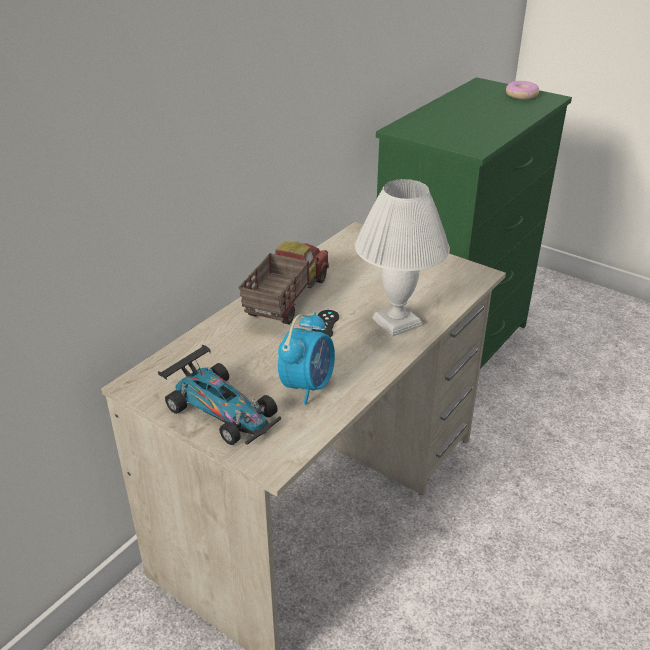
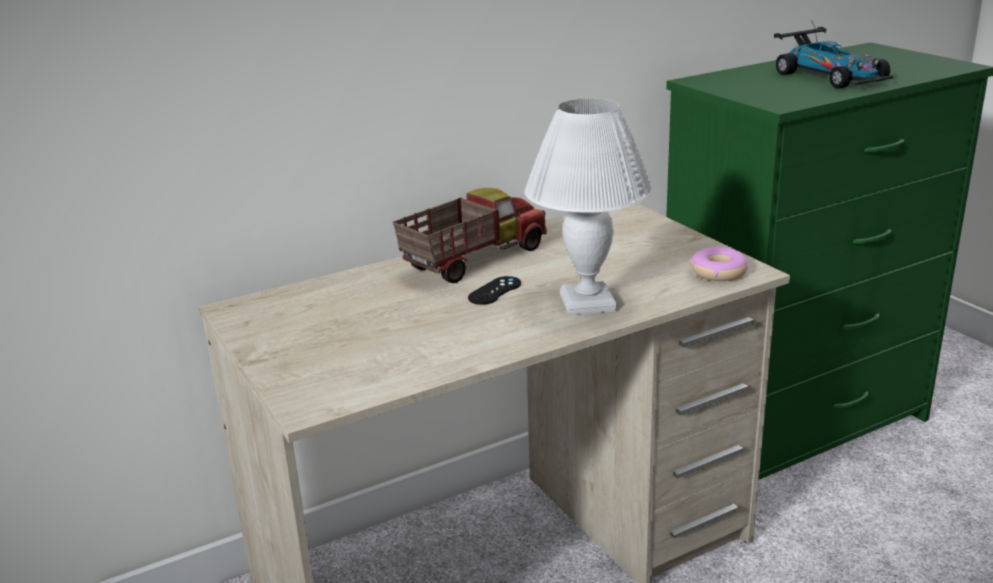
camera: 25 degrees right, 10 degrees down
(222, 410) = (301, 347): toy car -> toy car (831, 76)
(308, 386) = (418, 343): alarm clock -> none
(521, 95) = (915, 61): donut -> donut (718, 272)

